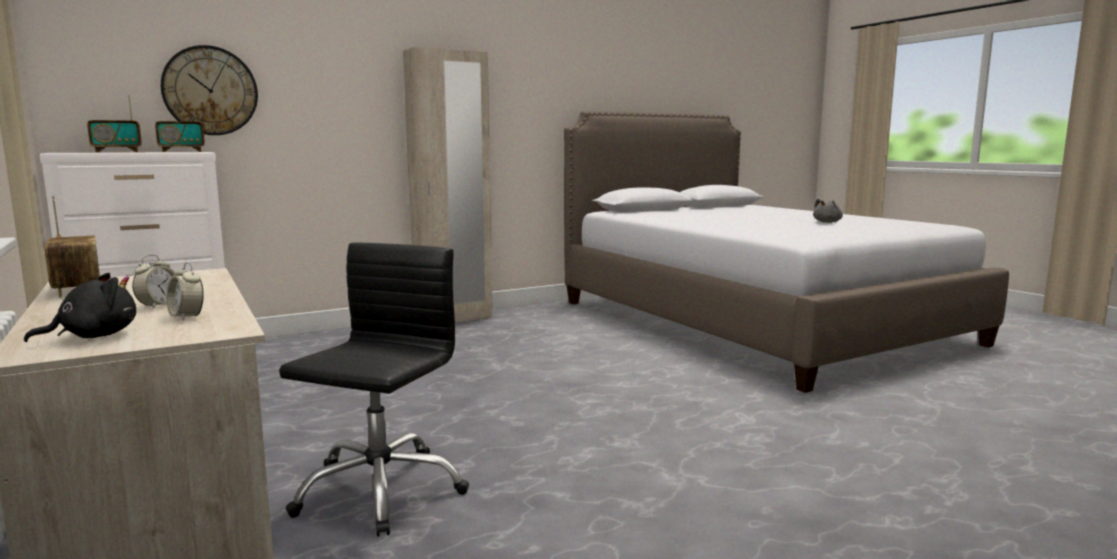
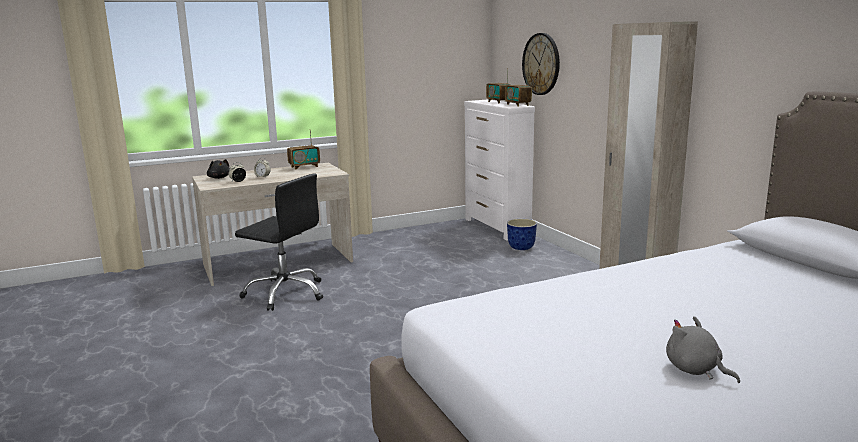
camera: 95 degrees right, 5 degrees up
(276, 349) = (521, 248): none -> planter

